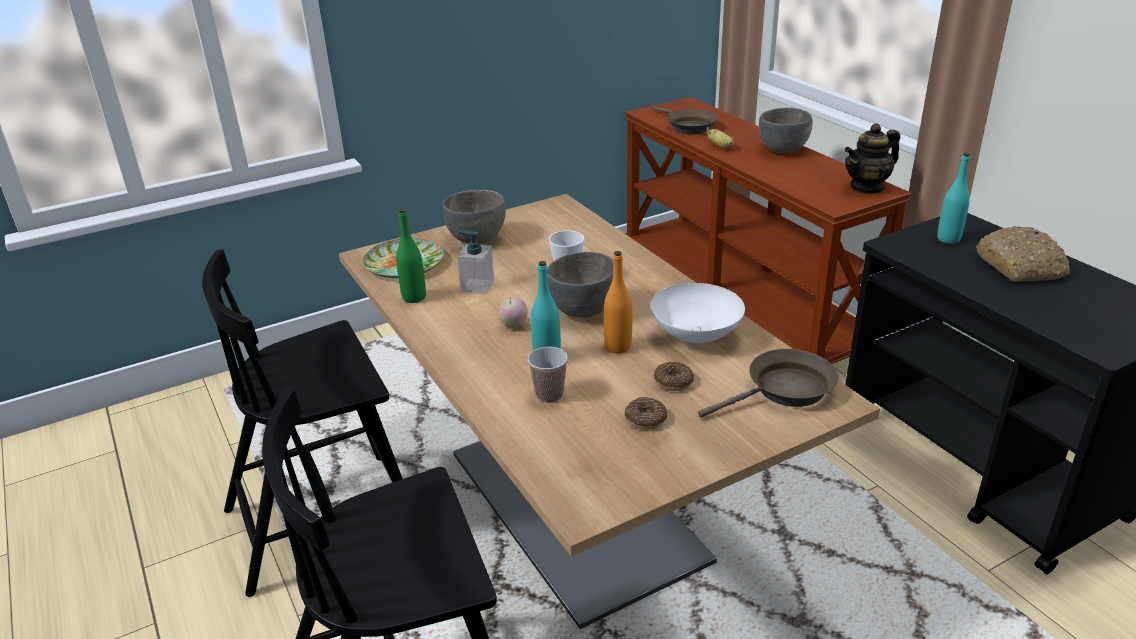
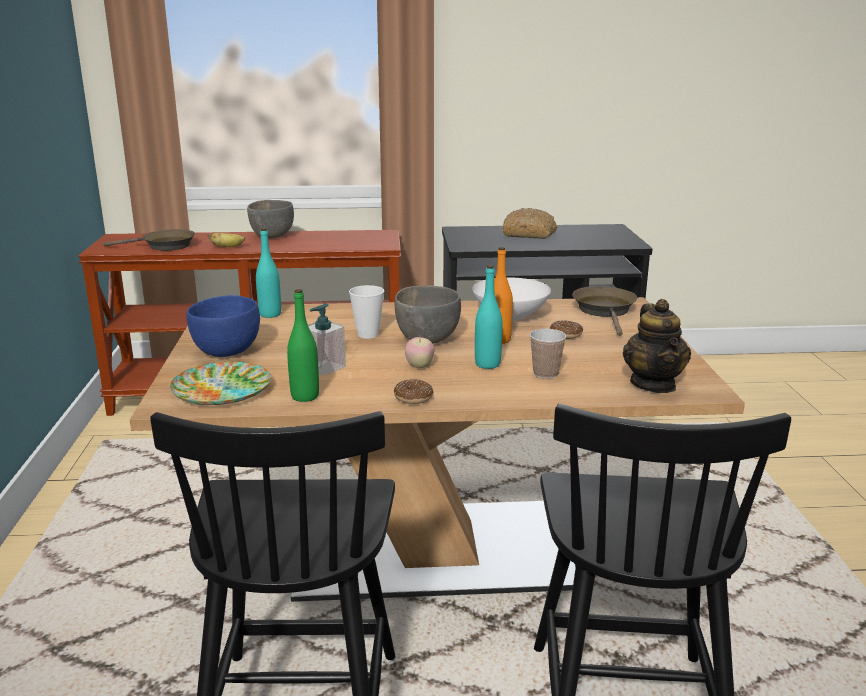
camera: 65 degrees left, 10 degrees down
(477, 239) = (227, 352): grey bowl -> blue bowl
(645, 419) = (606, 351): donut -> donut (413, 398)
(867, 187) = (373, 234): teapot -> teapot (653, 384)
(948, 239) = (475, 236): turquoise bottle -> turquoise bottle (270, 314)

